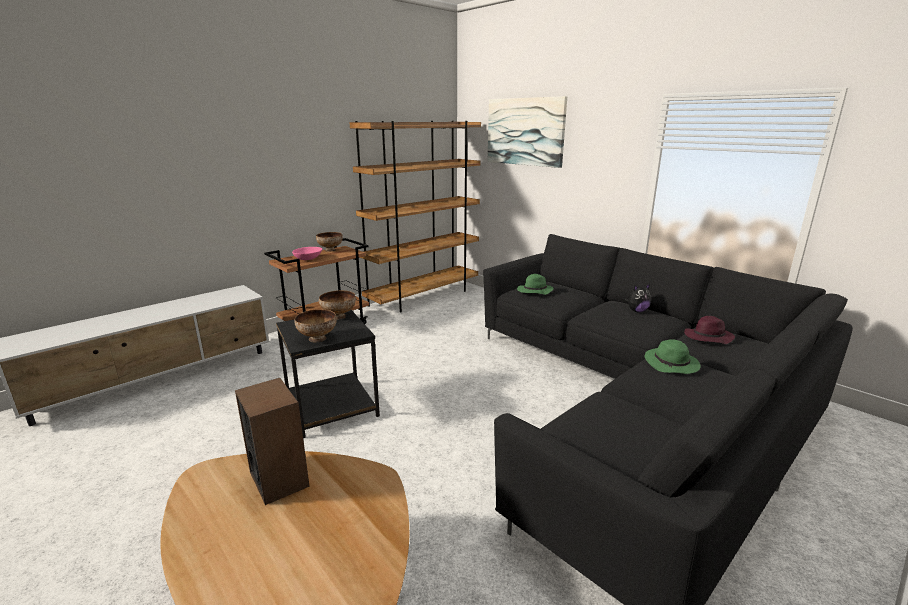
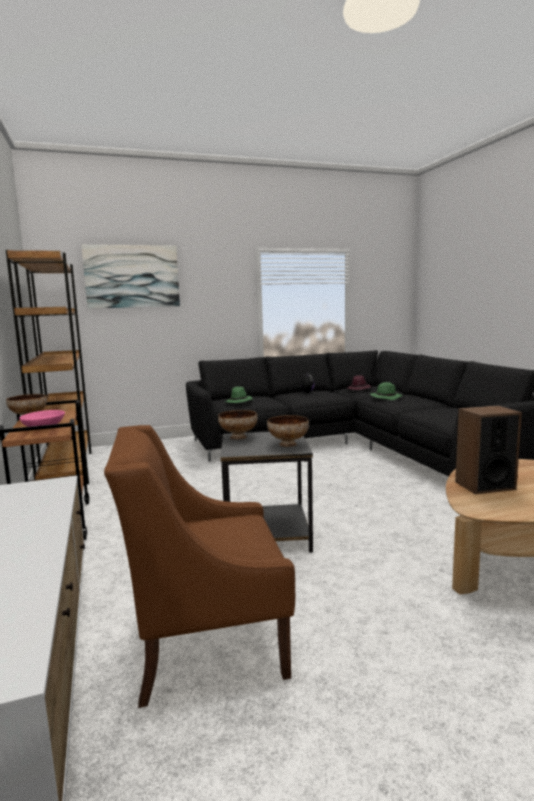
camera: 65 degrees left, 10 degrees down
(176, 422) = (206, 639): none -> brown armchair

